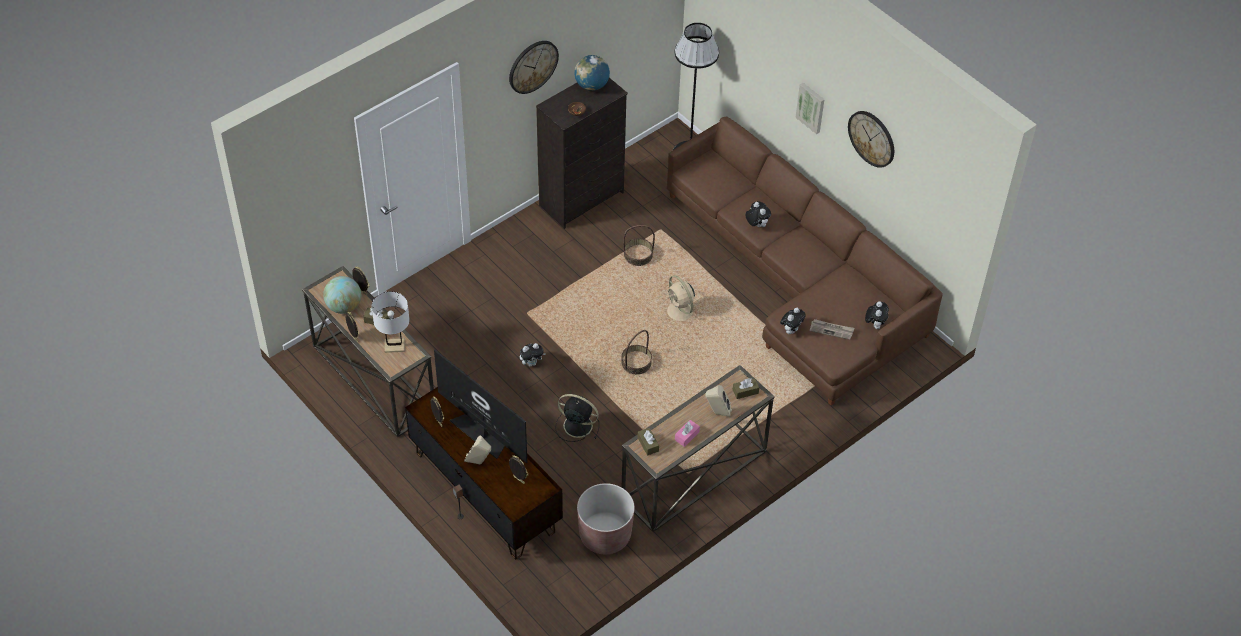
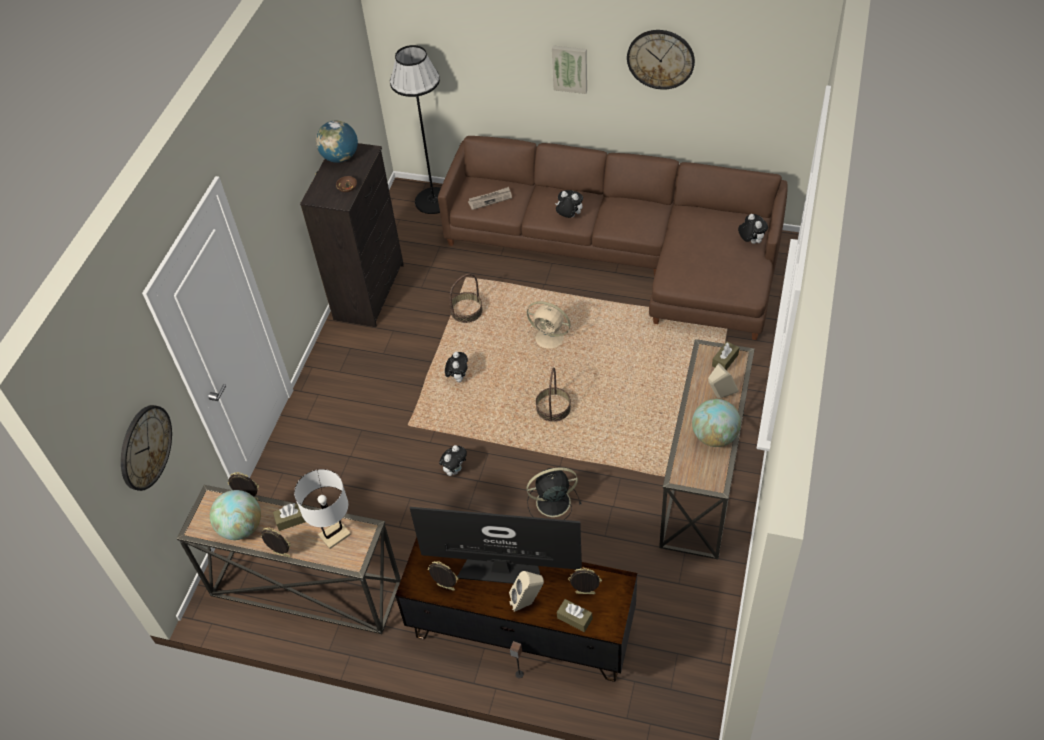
camera: 30 degrees left, 0 degrees up
(533, 66) = (281, 157): wall clock -> wall clock (145, 447)
(605, 535) = (677, 593): brown planter -> none
(648, 444) = (687, 469): brown tissue box -> brown tissue box (574, 618)
(687, 436) = (714, 437): pink tissue box -> globe
(791, 330) = (686, 288): plush toy -> plush toy (458, 377)
(831, 330) = (722, 266): newspaper -> newspaper (490, 199)

